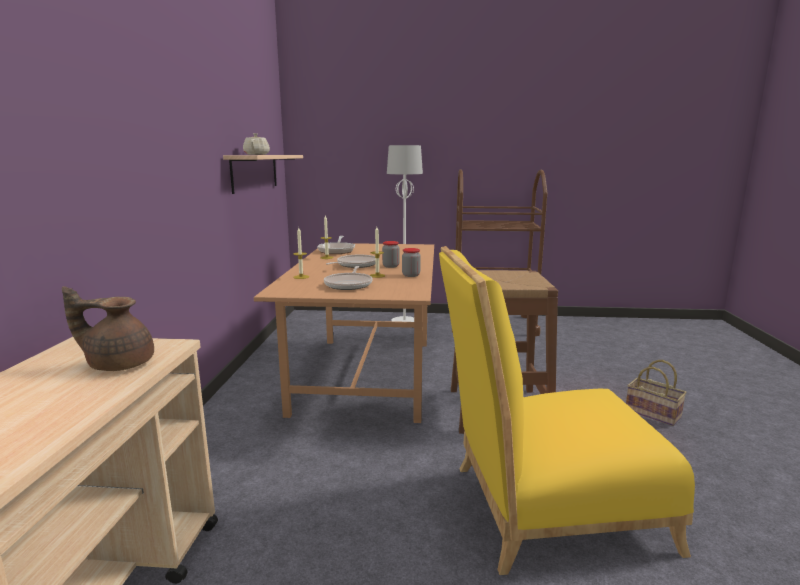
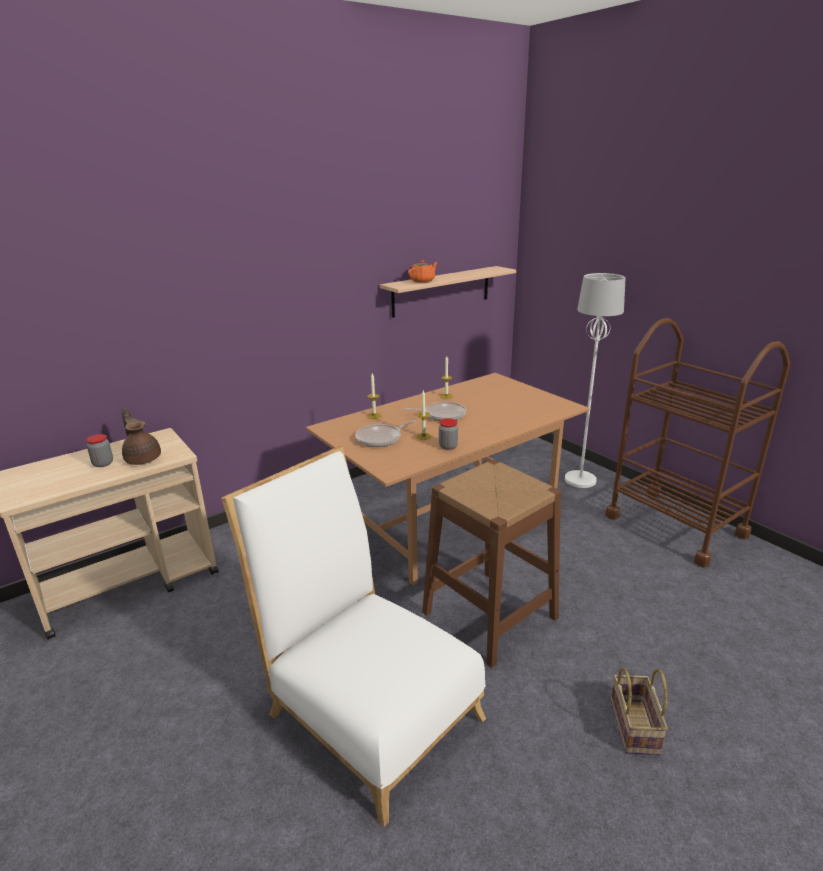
camera: 50 degrees right, 10 degrees up
(257, 154) = (423, 281): beige teapot -> orange teapot
(337, 250) = (477, 388): frying pan -> none
(390, 266) = (463, 427): jar -> jar (103, 463)
(545, 508) = (367, 707): yellow chair -> white chair

